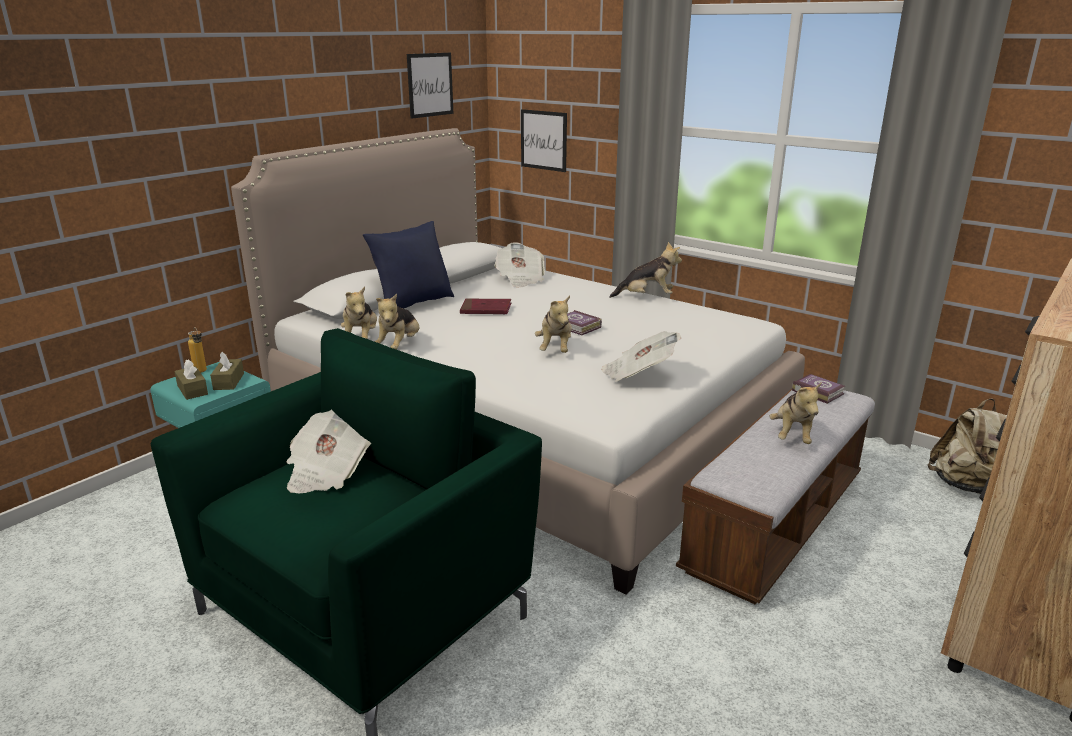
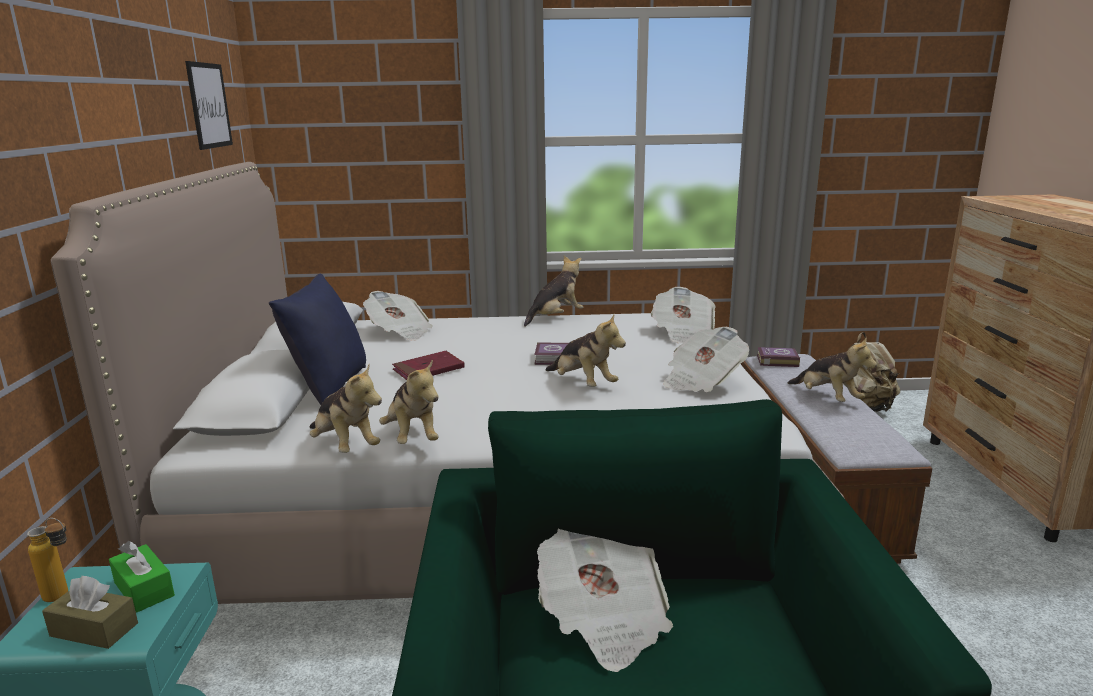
camera: 40 degrees left, 5 degrees down
(229, 381) = (144, 589): brown tissue box -> green tissue box
(543, 140) = (348, 170): picture -> none
(718, 336) = (682, 332): none -> newspaper

